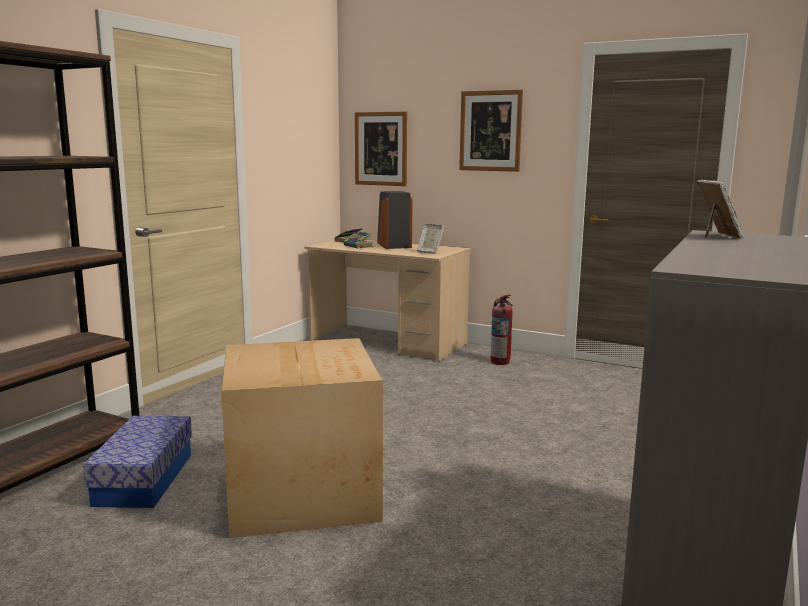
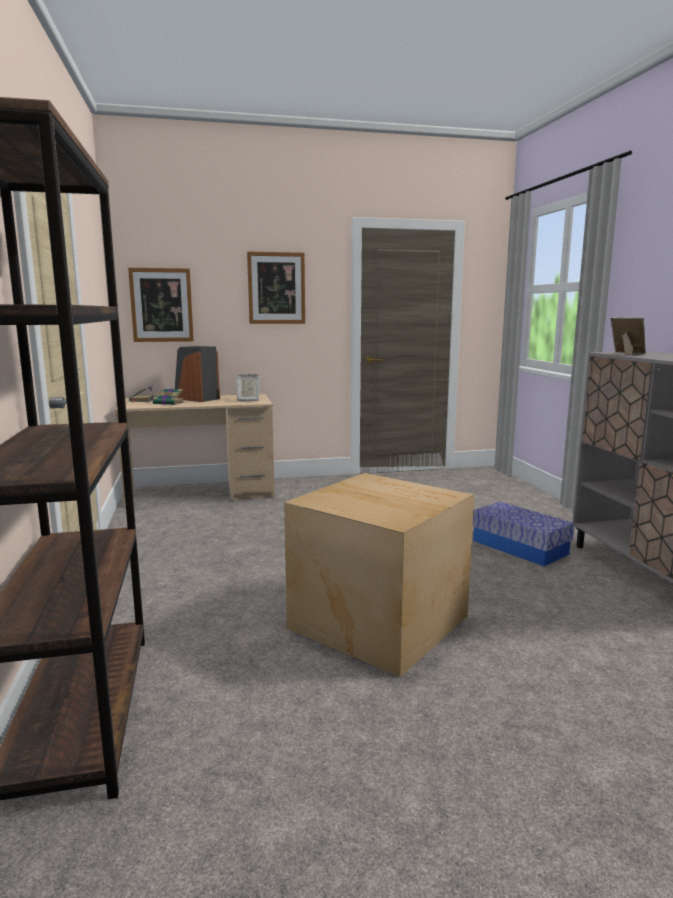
camera: 40 degrees left, 0 degrees up
(144, 479) = (227, 671): storage box -> storage box (520, 547)
(500, 362) = (317, 487): fire extinguisher -> none

